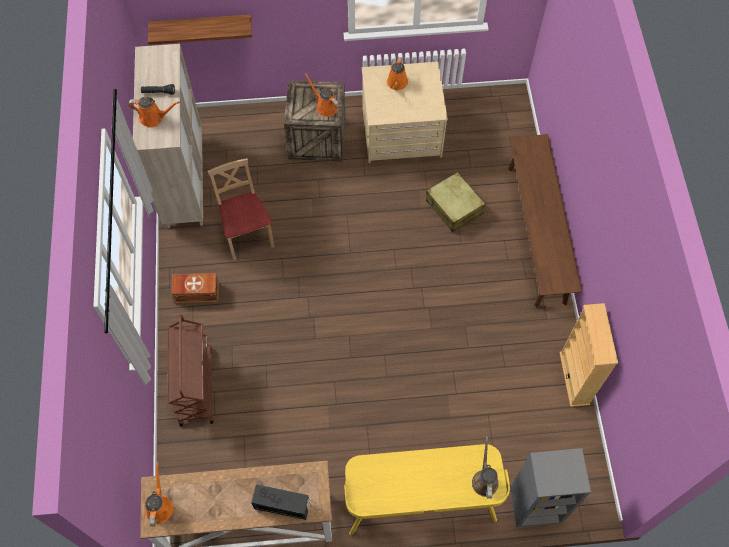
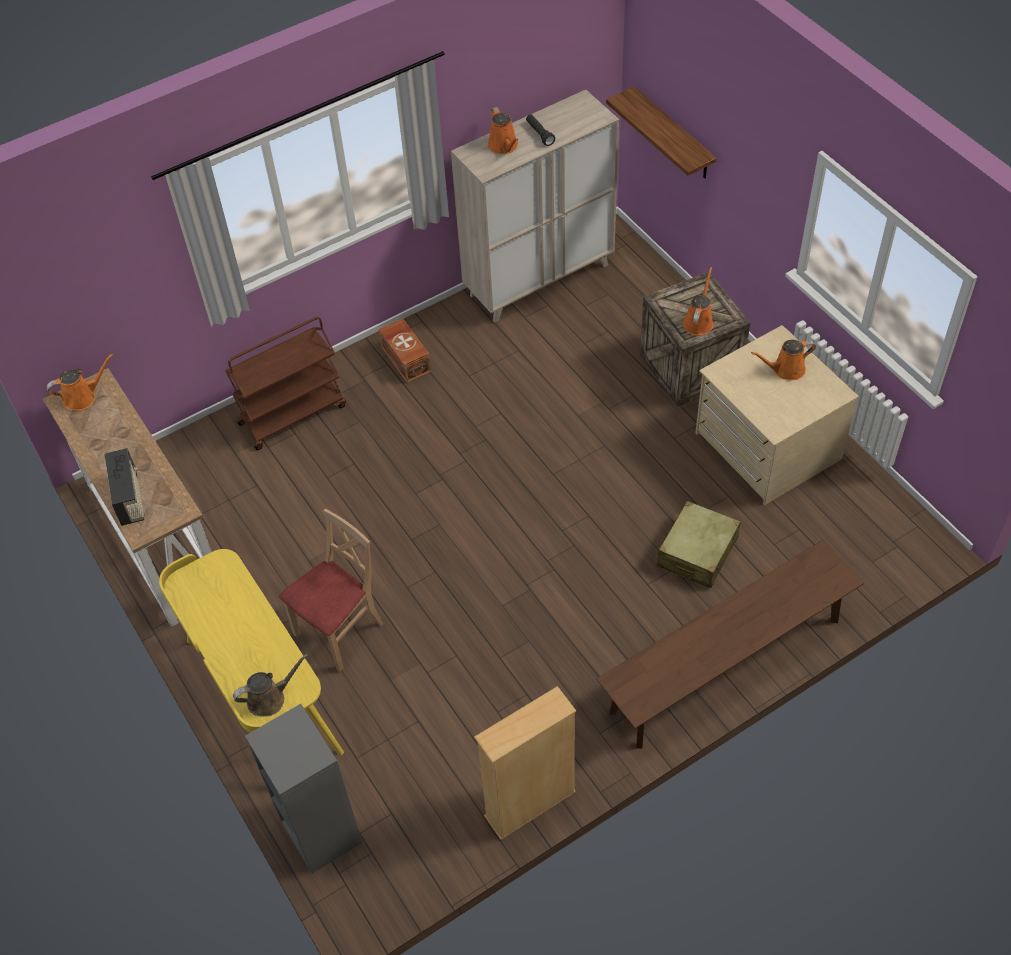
camera: 65 degrees right, 10 degrees down
(247, 235) = (508, 367): beige chair -> beige chair (340, 630)

